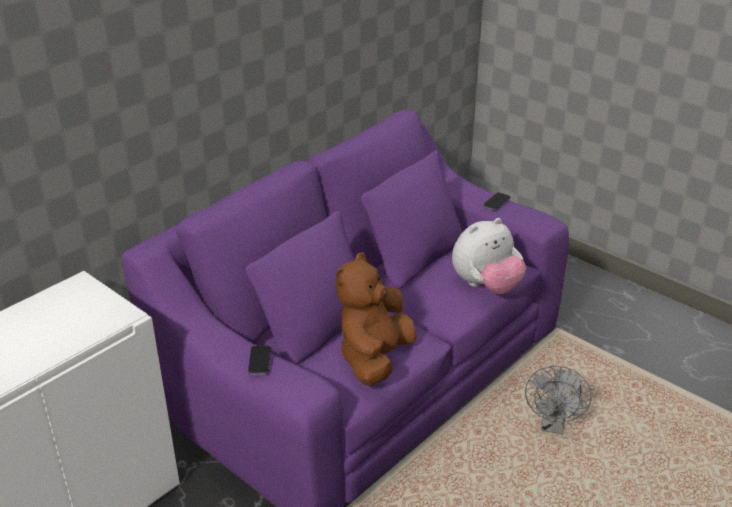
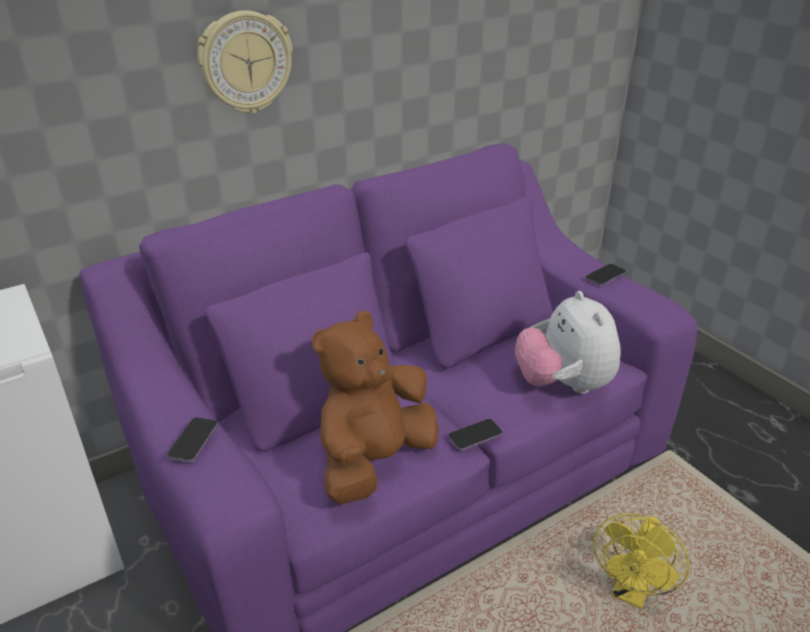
camera: 15 degrees right, 0 degrees up
(225, 78) = (245, 62): none -> wall clock
(437, 330) = (475, 436): none -> phone
(486, 286) = (563, 384): plush toy -> plush toy turned 90 degrees clockwise
(553, 426) = (631, 592): grey fan -> yellow fan

